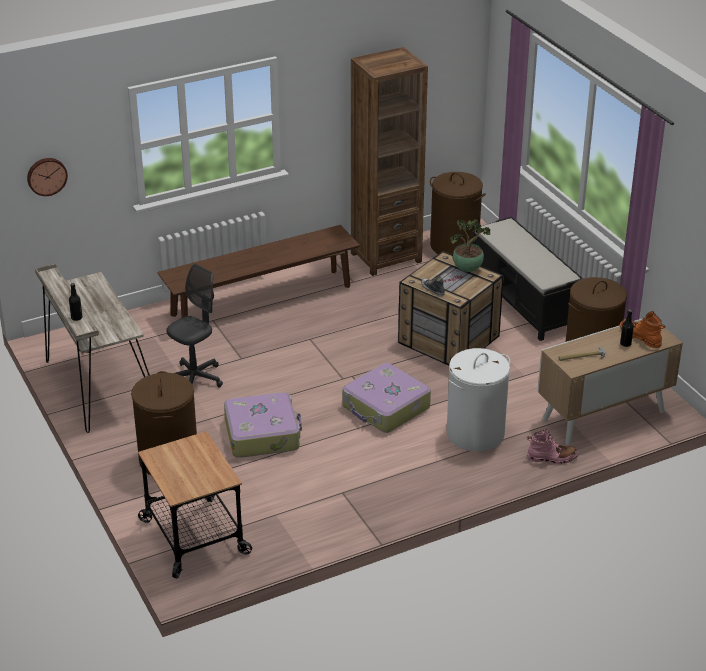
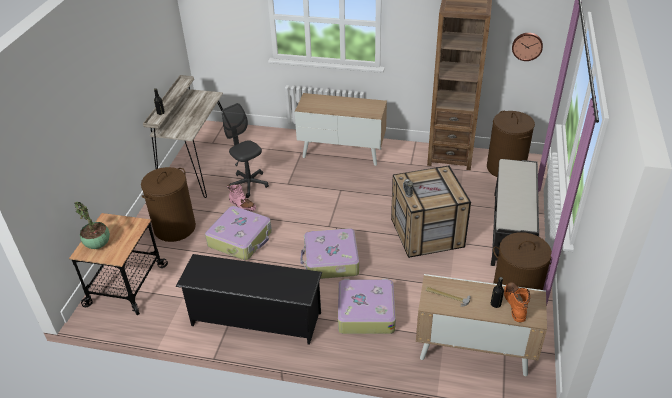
camera: 40 degrees right, 5 degrees up
(46, 176) = (209, 18): wall clock -> wall clock (527, 46)
(195, 379) = (248, 184): grey office chair -> grey office chair turned 120 degrees counterclockwise
(261, 300) = (342, 152): brown bench -> cabinet
(378, 493) = (255, 319): none -> black shoe rack
(468, 269) = (450, 186): potted plant -> potted plant (98, 245)
(475, 434) = (365, 312): white laundry basket -> suitcase
(551, 458) = (397, 363): pink boot -> pink boot (242, 205)

